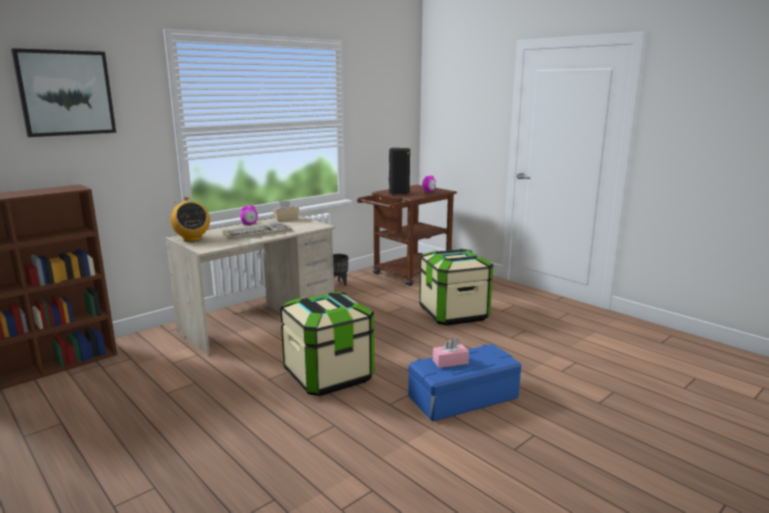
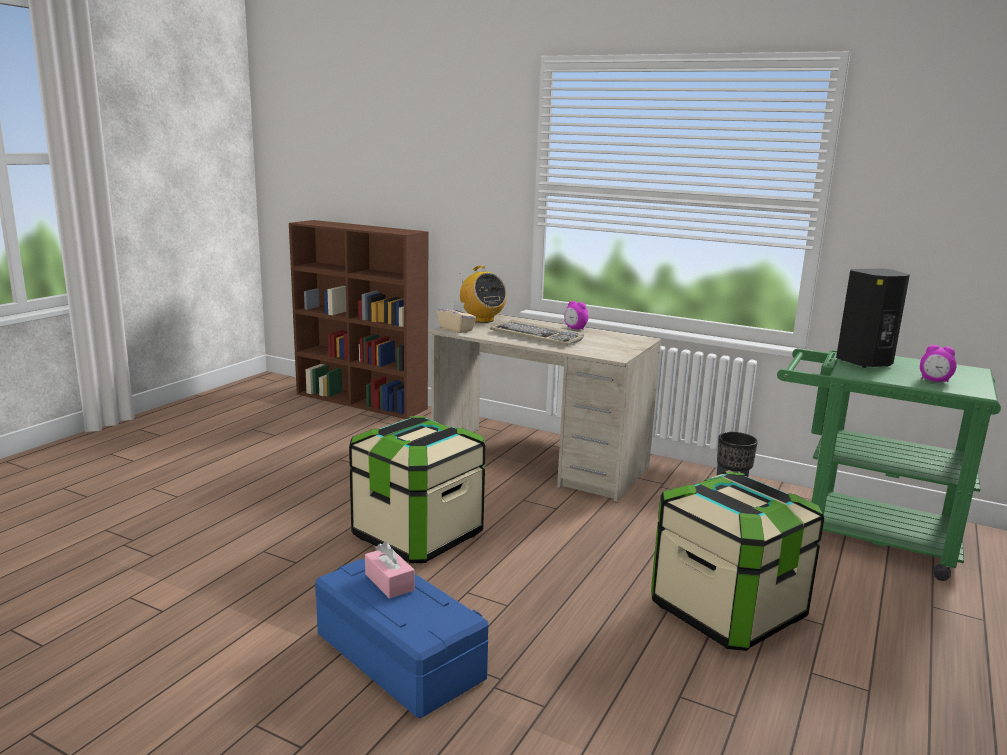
camera: 70 degrees right, 0 degrees up
(66, 93) = (435, 133): picture -> none
(192, 239) = (482, 320): radio -> radio turned 75 degrees counterclockwise
(286, 219) = (625, 338): beige tissue box -> beige tissue box (456, 329)
(407, 275) = (860, 536): brown cart -> green cart

